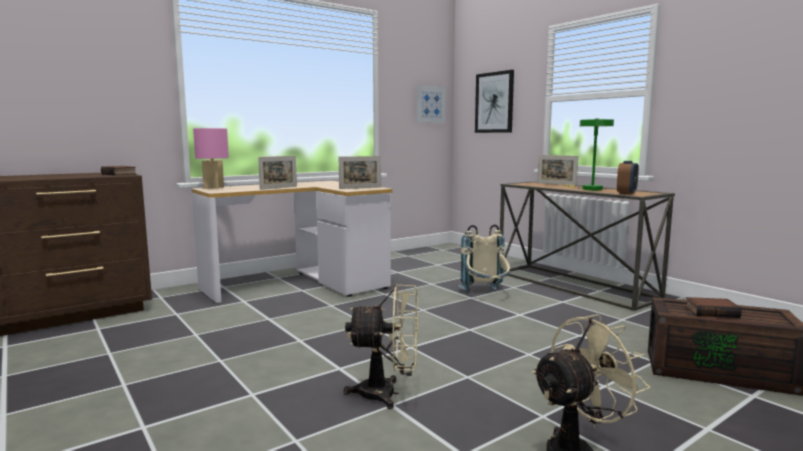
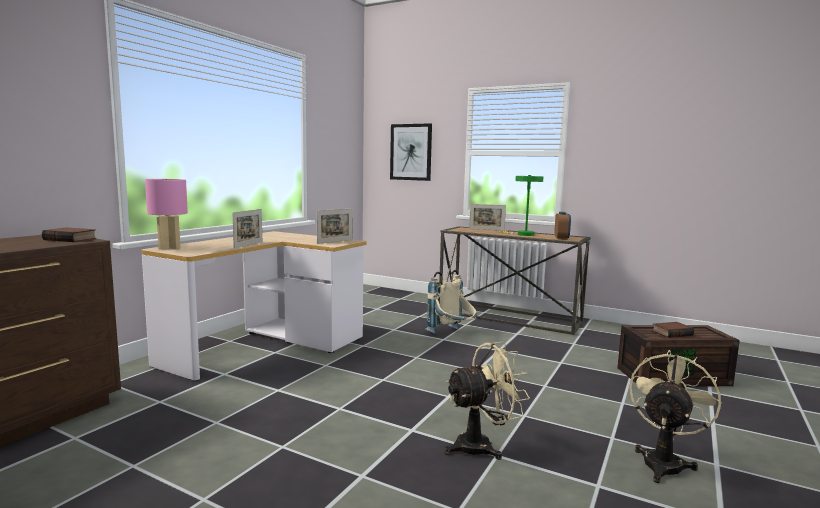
camera: 25 degrees left, 0 degrees up
(430, 104) = (346, 151): picture -> none

